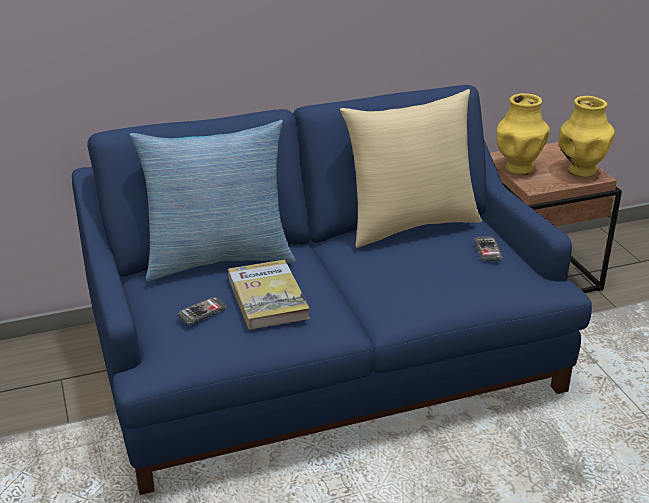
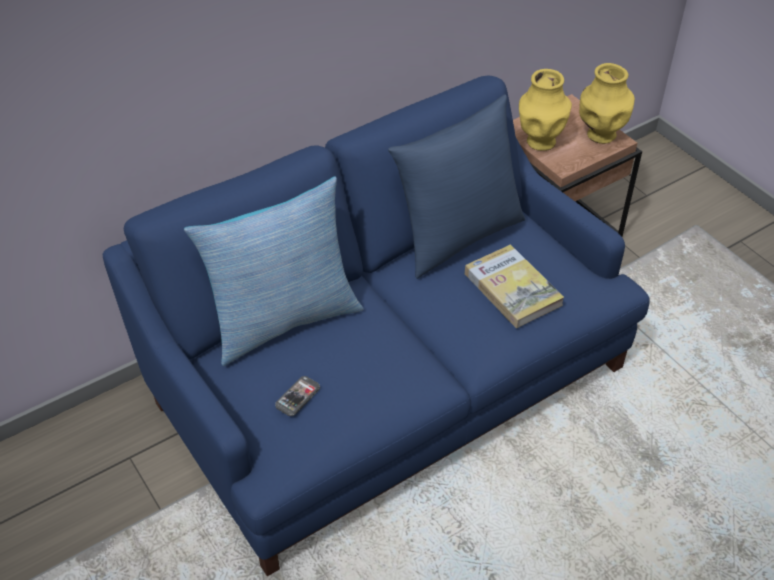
camera: 15 degrees left, 15 degrees up
(267, 298) = (355, 365): book -> book (512, 289)
(410, 224) = (457, 236): beige pillow -> blue pillow
(488, 250) = (543, 257): phone -> none

